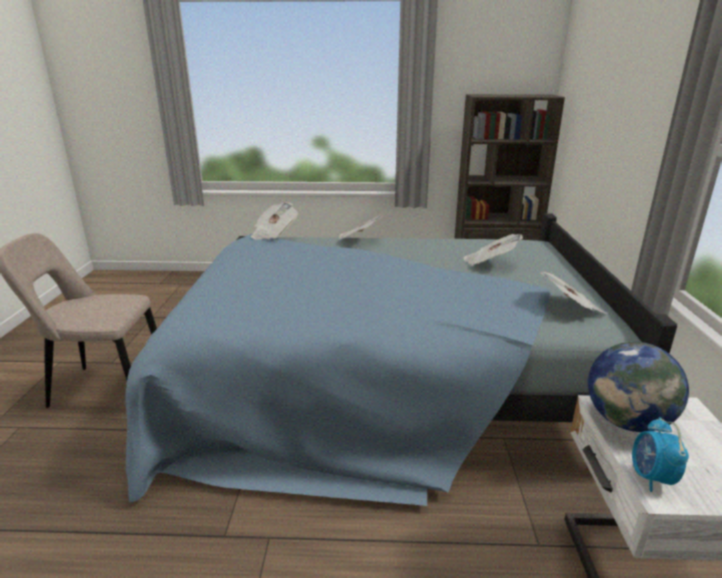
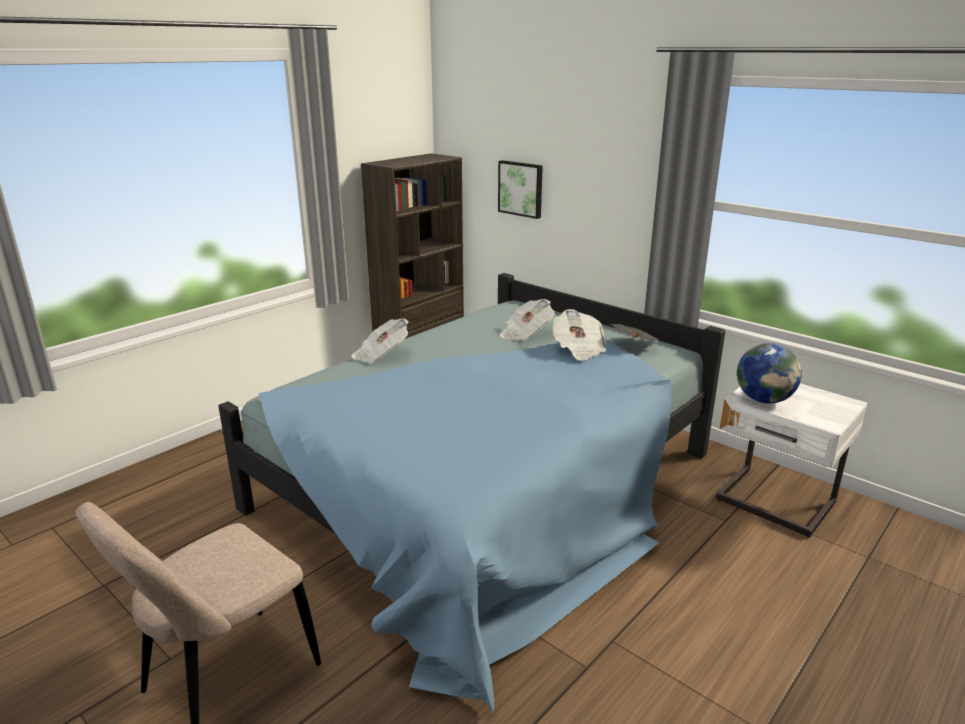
camera: 50 degrees left, 0 degrees up
(274, 234) = (290, 382): newspaper -> newspaper (578, 349)
(594, 130) = (521, 188): none -> picture
(651, 477) = (814, 420): alarm clock -> none

